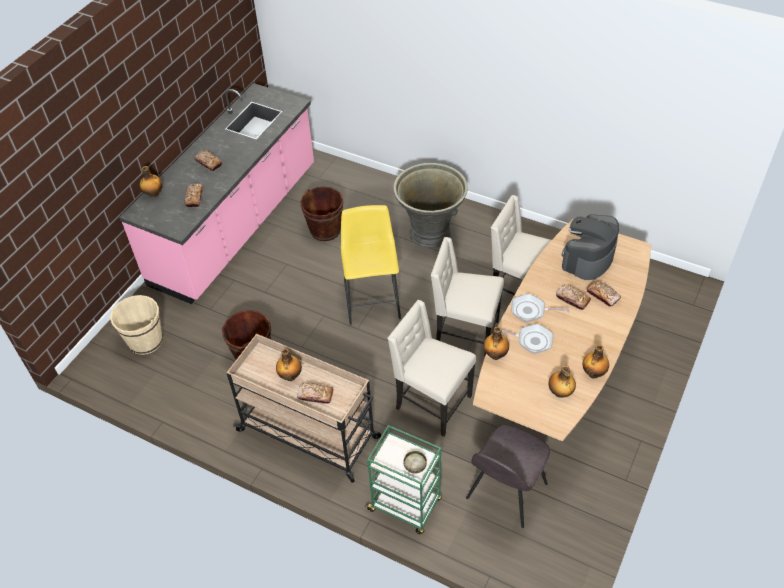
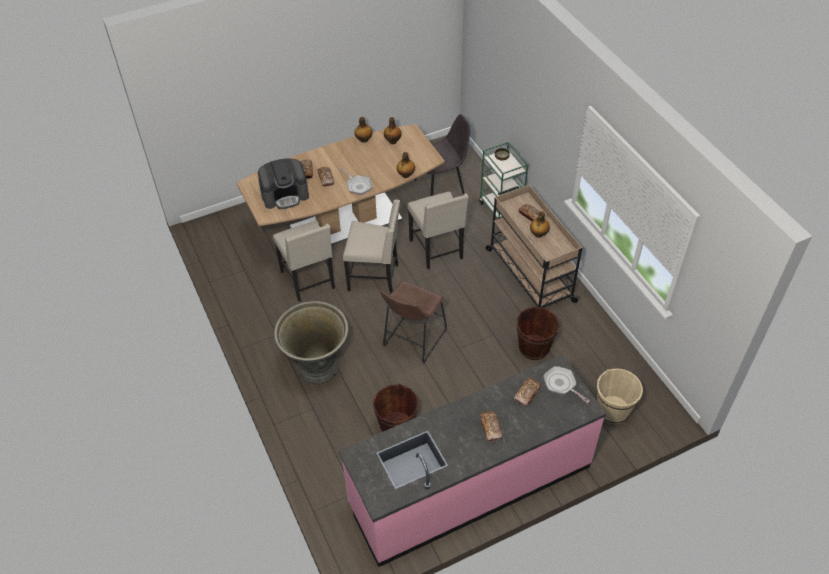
camera: 145 degrees left, 0 degrees up
(153, 194) = (562, 421): bottle -> none
(372, 298) = (412, 340): yellow stool -> brown stool
(465, 335) = (375, 277): beige chair -> beige chair turned 45 degrees counterclockwise
(531, 340) = (377, 171): frying pan -> frying pan (561, 384)

